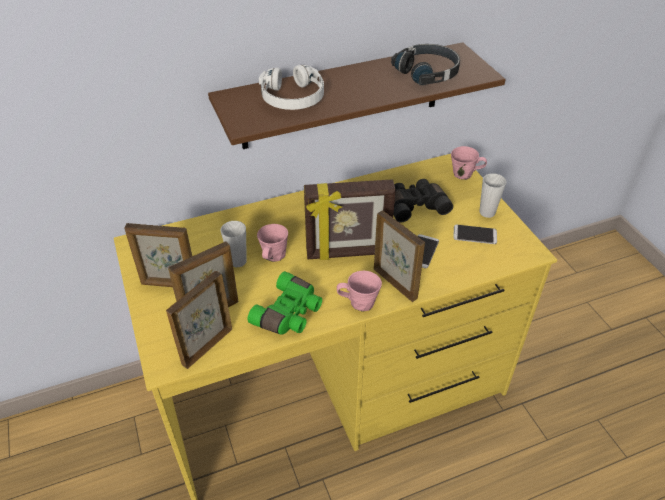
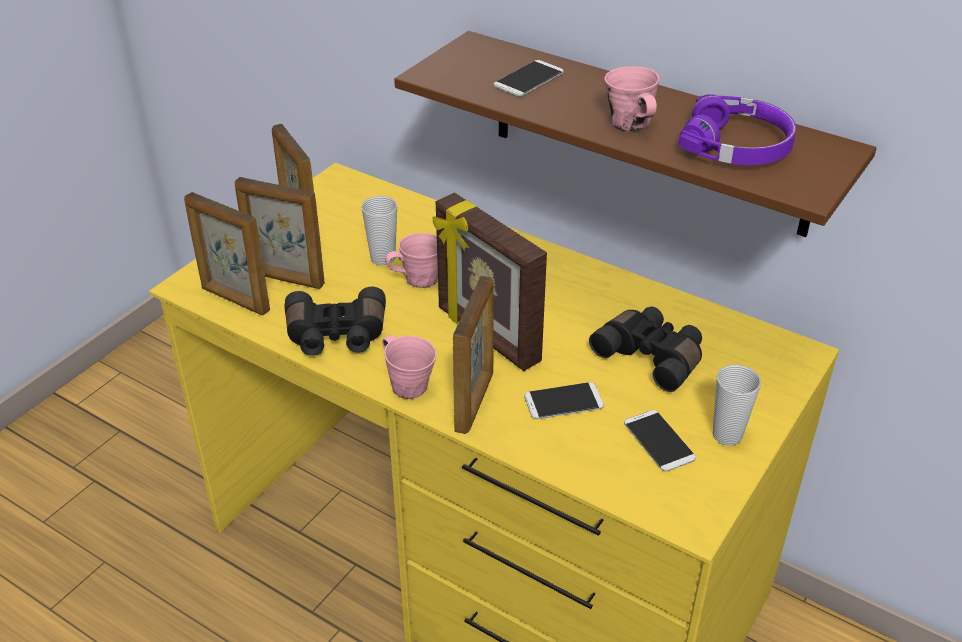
camera: 55 degrees right, 5 degrees down
(206, 346) = (235, 300): picture frame -> picture frame turned 150 degrees counterclockwise
(289, 314) = (336, 336): green binoculars -> black binoculars
(293, 97) = (528, 79): white headphones -> phone
(428, 72) = (737, 146): black headphones -> purple headphones
(464, 174) = (787, 375): pink mug -> pink mug (630, 124)

